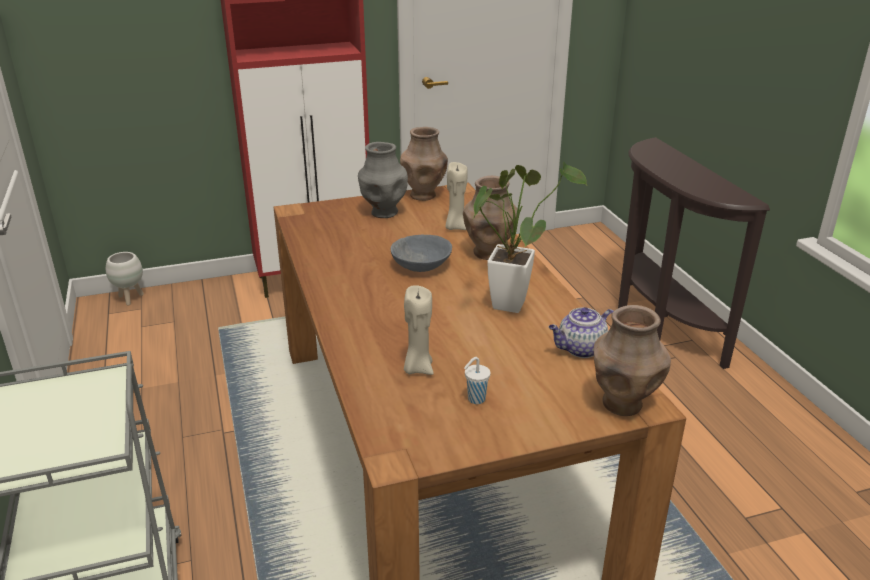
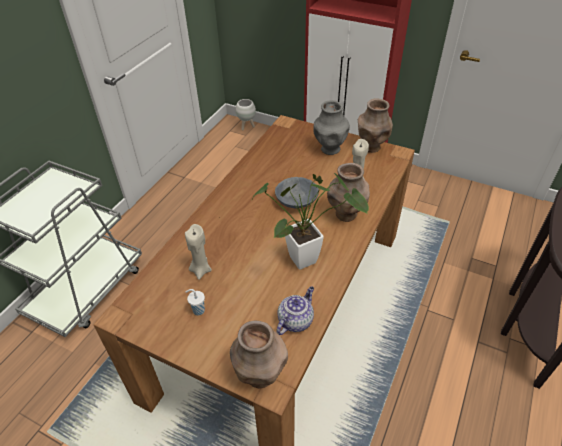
camera: 45 degrees right, 15 degrees up
(580, 349) = (295, 320): teapot -> teapot turned 105 degrees clockwise

